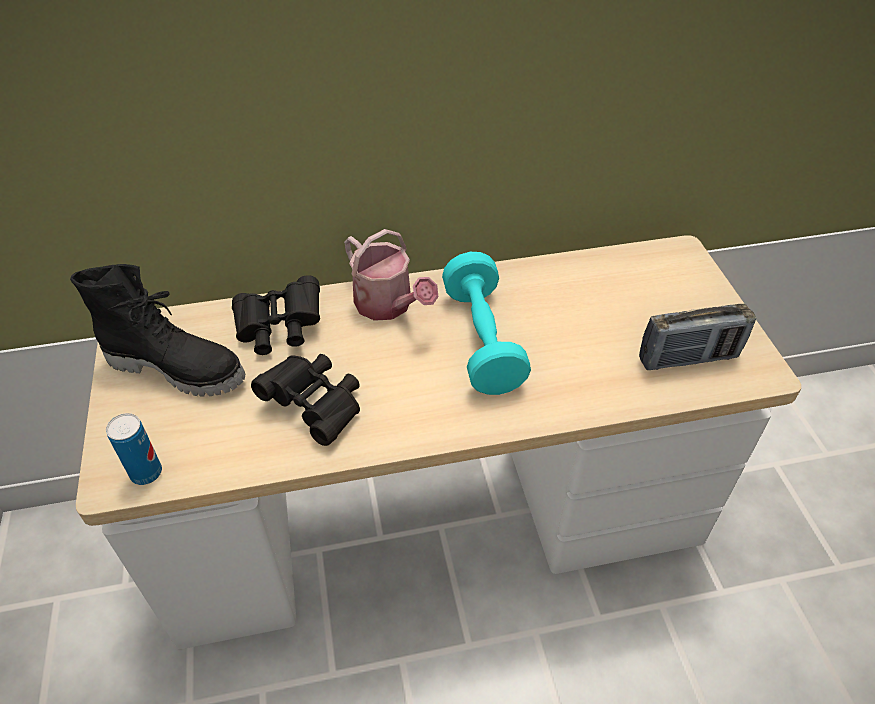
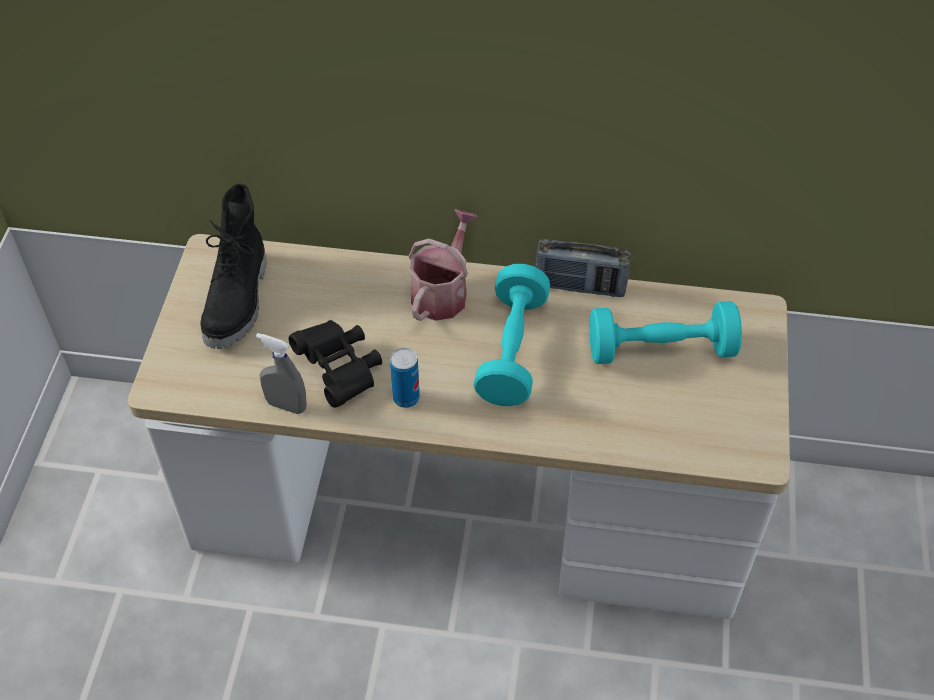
camera: 20 degrees right, 5 degrees up
(146, 473) = (187, 387): can -> can (406, 398)
(178, 368) = (239, 301): black boot -> black boot turned 60 degrees clockwise
(270, 459) = (286, 405): none -> grey spray bottle
(279, 329) = (336, 288): black binoculars -> none
(388, 306) = (442, 292): watering can -> watering can turned 135 degrees counterclockwise
(618, 303) = (660, 349): none -> turquoise dumbbell
(688, 358) = (695, 423): radio -> radio (580, 286)

